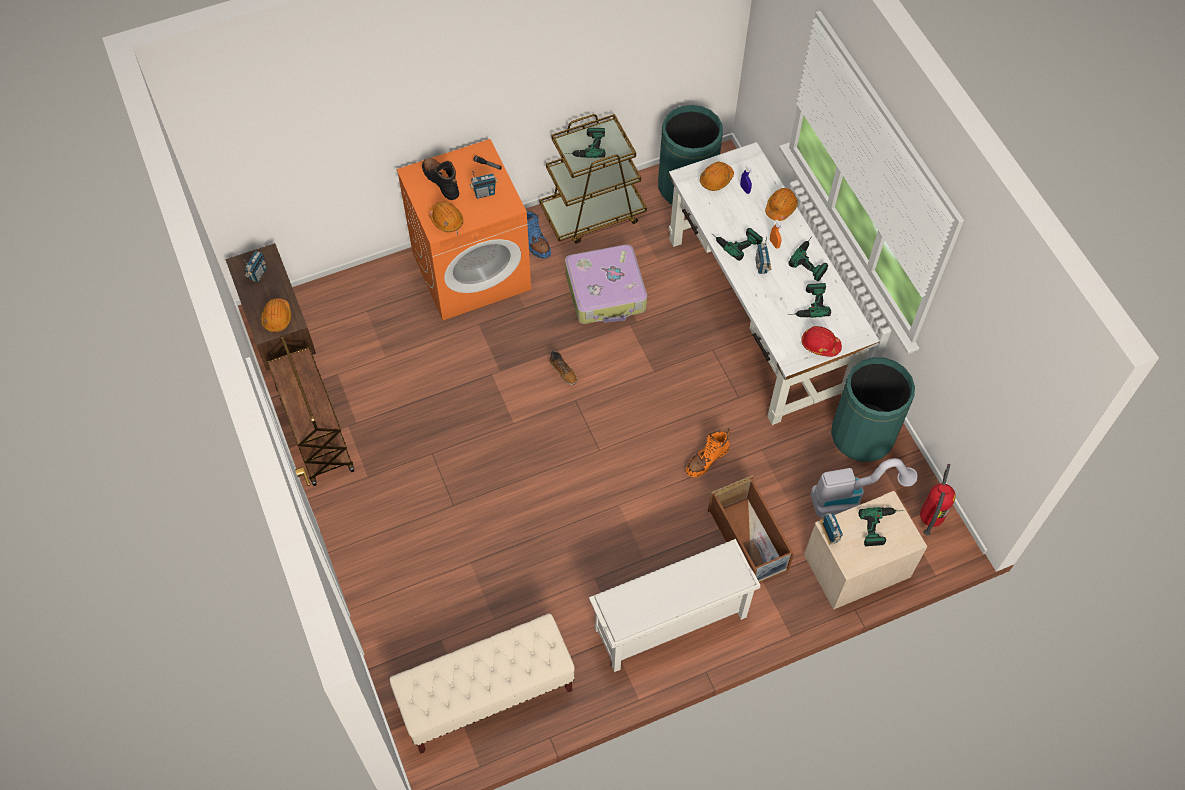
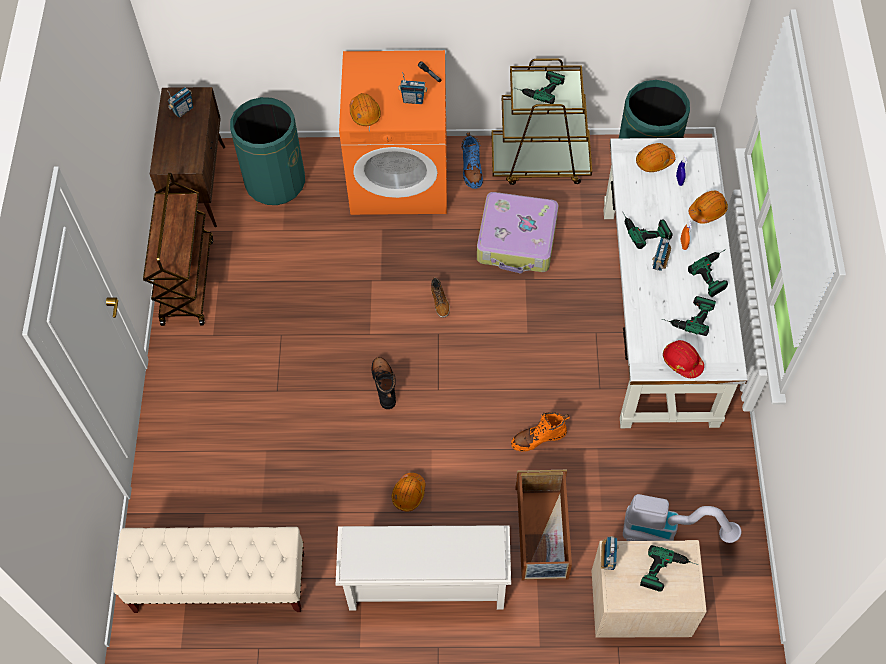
camera: 25 degrees right, 0 degrees up
(277, 318) = (180, 156): orange hard hat -> orange hard hat (409, 494)
(441, 181) = (378, 76): black boot -> black boot (384, 385)
(862, 435) = (709, 472): green trash can -> green trash can (275, 182)
(929, 519) = (739, 584): fire extinguisher -> none

